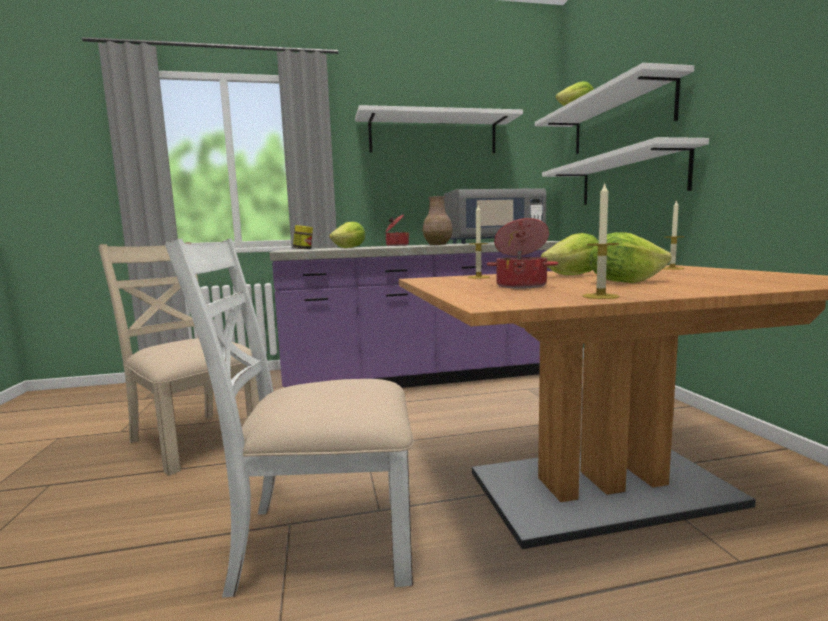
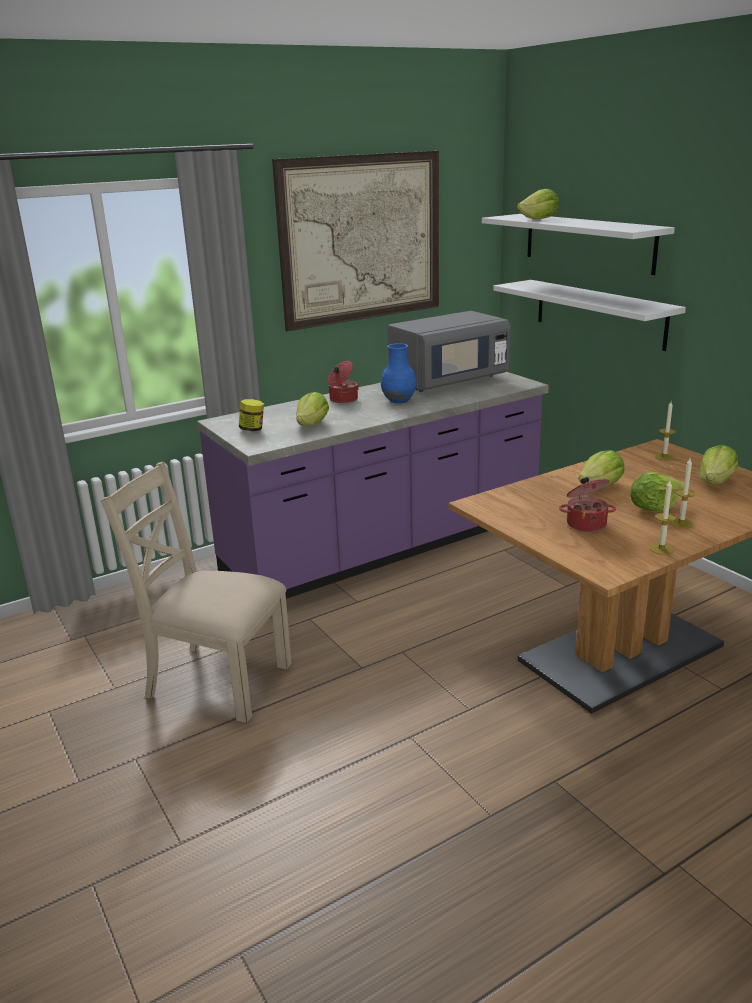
camera: 20 degrees left, 15 degrees up
(323, 540) = (450, 742): white chair -> none
(433, 135) = (362, 239): white shelf -> picture
(438, 244) = (399, 400): brown vase -> blue vase
(478, 277) = (523, 496): candle -> candle (681, 523)
(730, 275) = (715, 482): none -> lettuce

